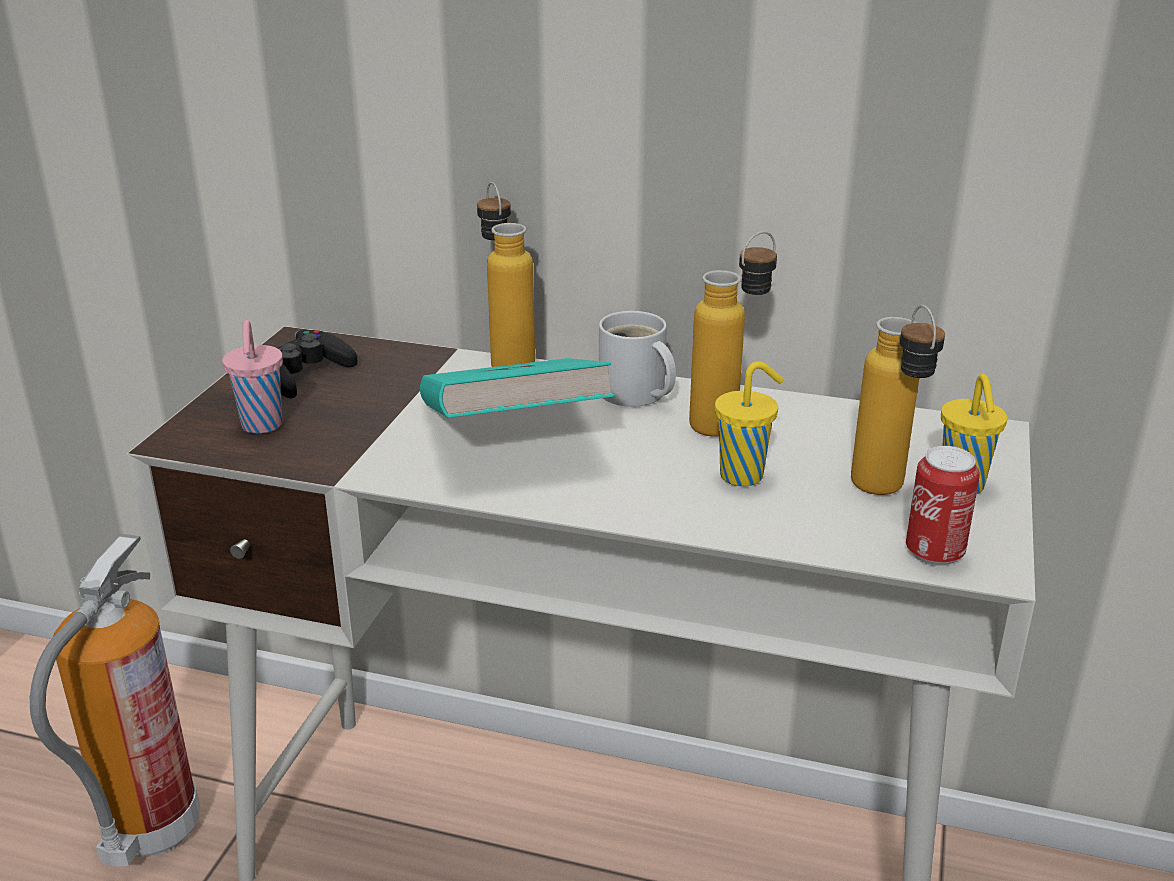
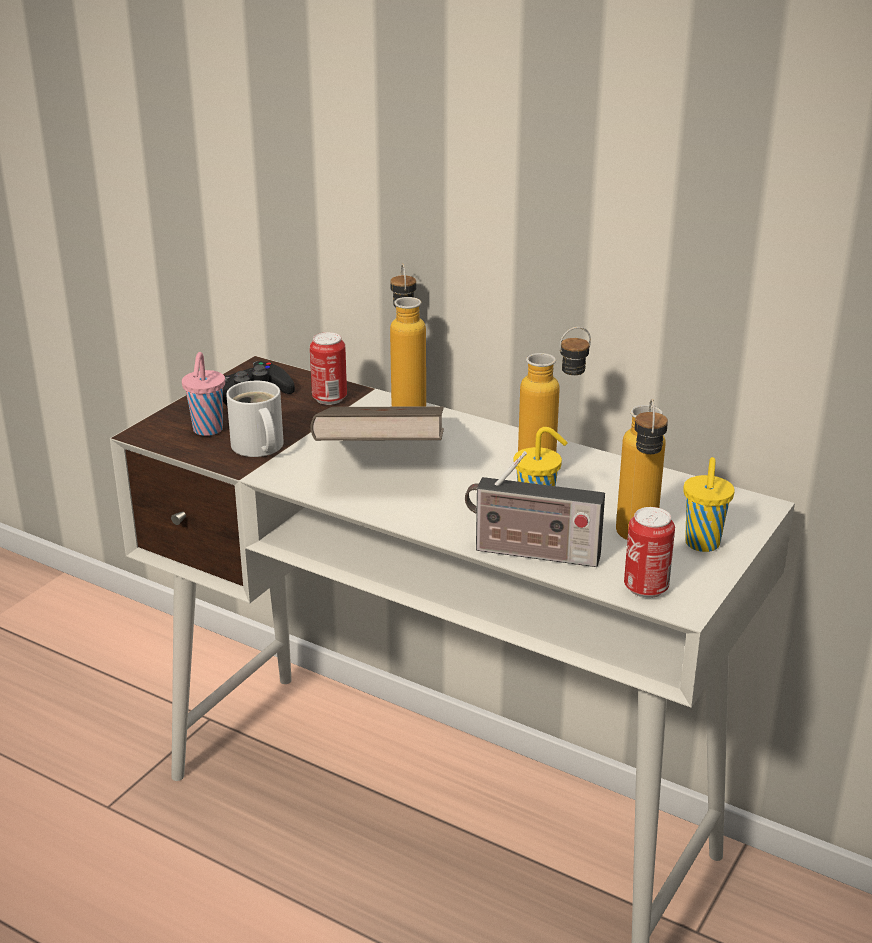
camera: 15 degrees right, 0 degrees up
(150, 832) = (117, 732): fire extinguisher -> none
(406, 367) = (329, 399): none -> can
(511, 435) = (381, 460): turquoise book -> brown book
(634, 395) = (490, 441): white mug -> white mug (257, 447)
(767, 529) = (531, 553): none -> radio

